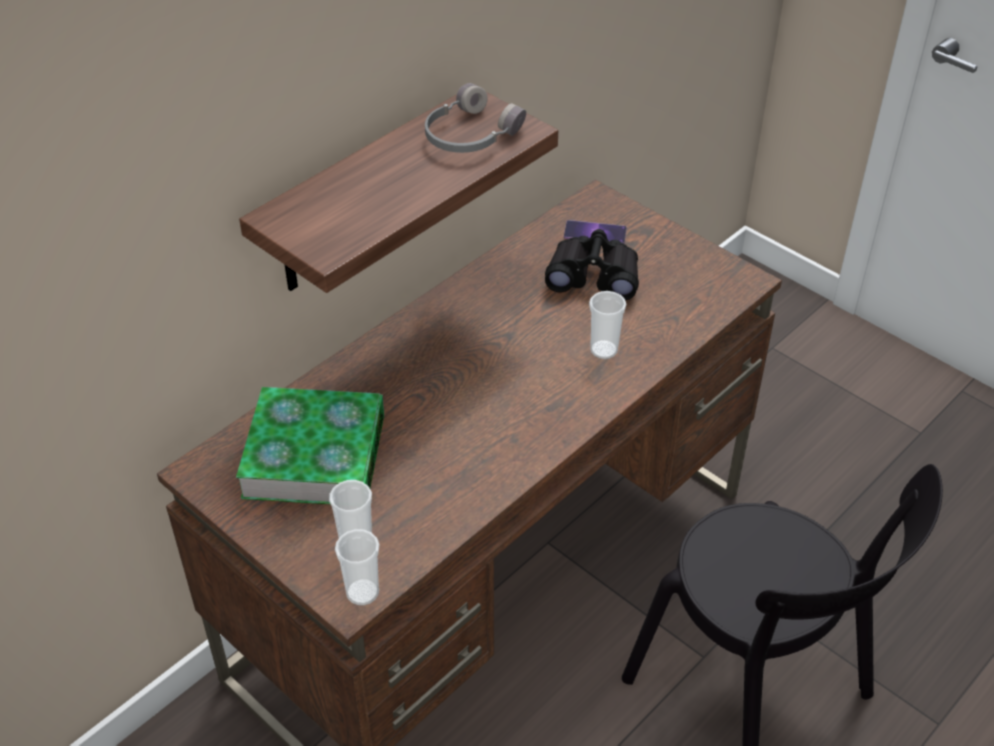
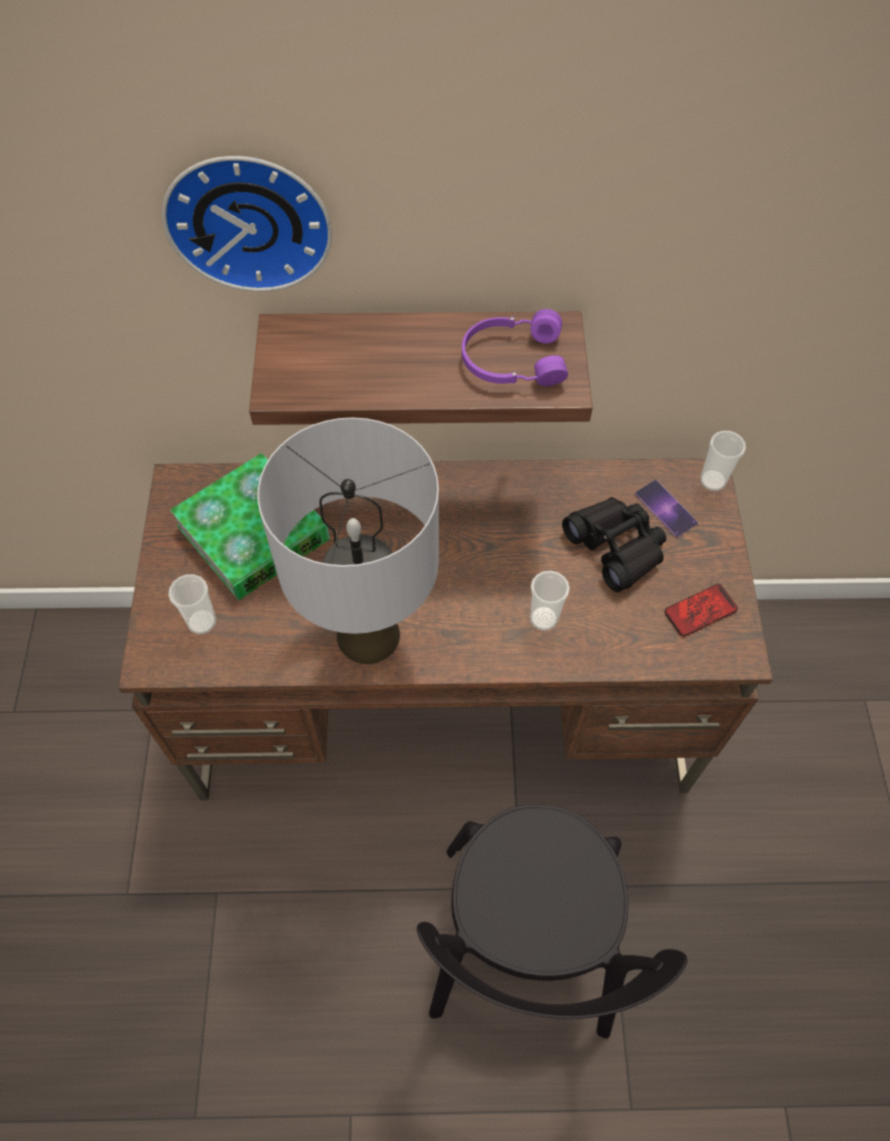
camera: 45 degrees right, 15 degrees up
(228, 110) = (249, 218): none -> wall clock
(362, 592) = (163, 663): cup -> cup (712, 480)
(469, 135) = (512, 360): grey headphones -> purple headphones
(497, 450) = (369, 634): none -> grey table lamp
(693, 274) = (700, 611): none -> phone

